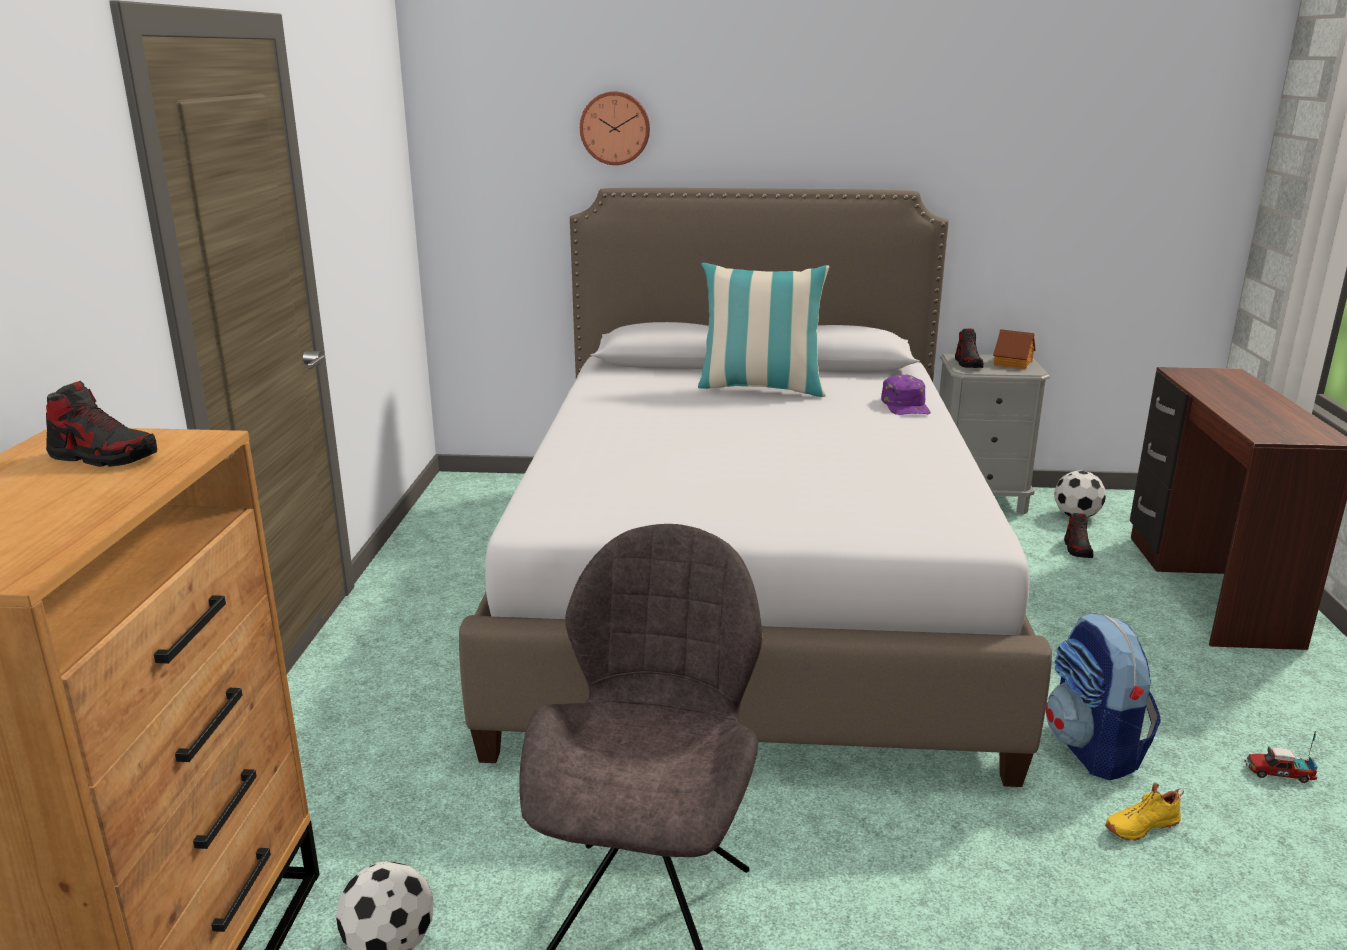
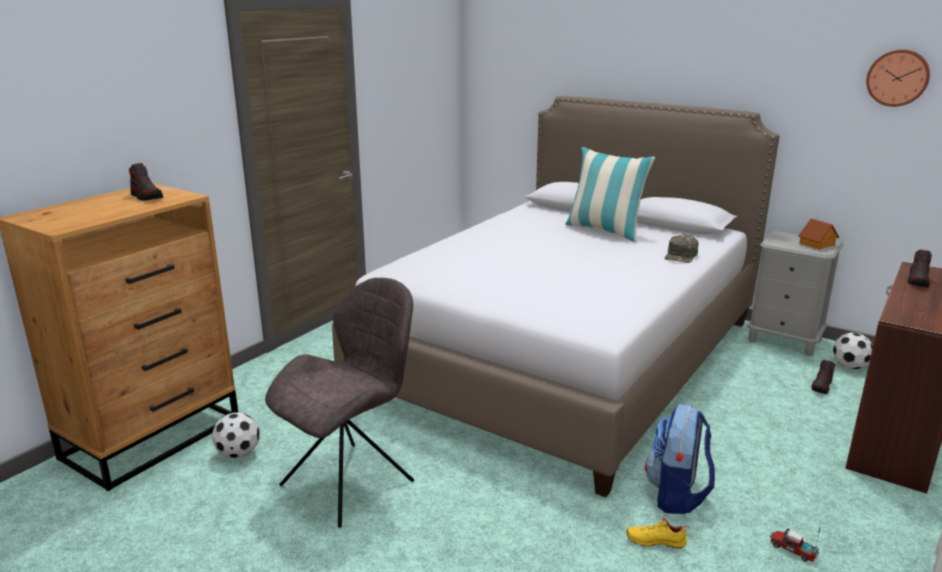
camera: 30 degrees right, 0 degrees up
(615, 128) = (572, 59): wall clock -> wall clock (898, 77)
(906, 405) = (681, 255): purple cap -> green cap
(968, 363) = (781, 239): shoe -> shoe (918, 281)

